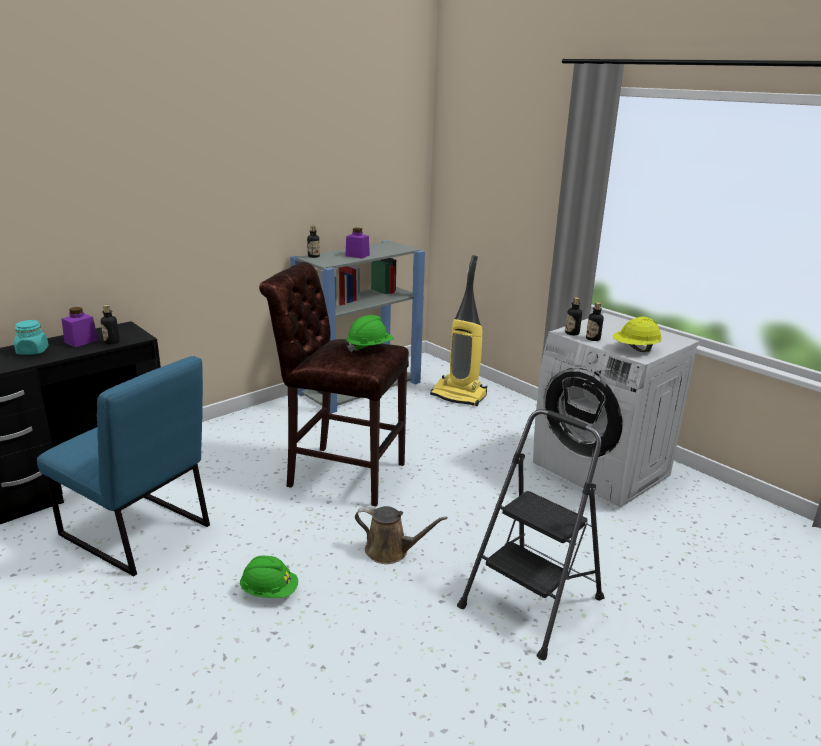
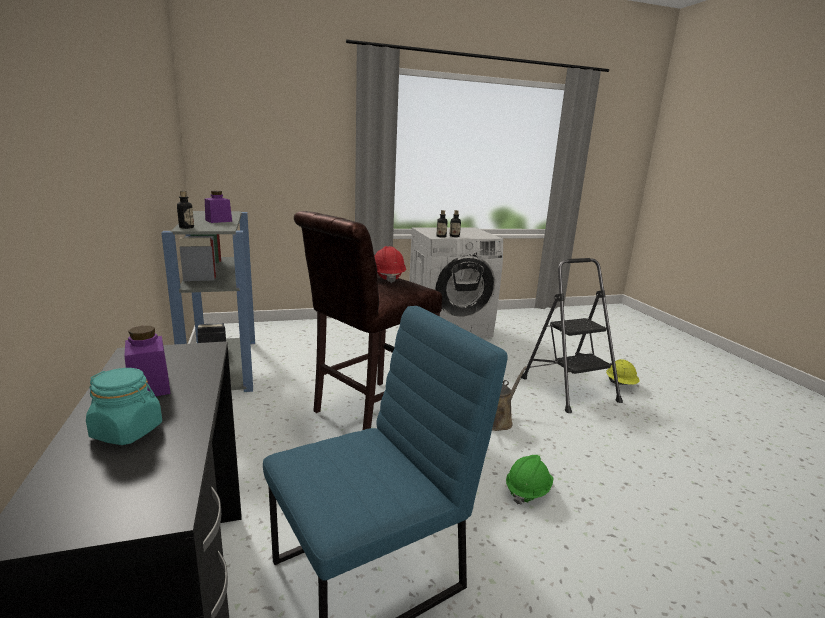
camera: 65 degrees left, 5 degrees down
(112, 342) = (194, 366): bottle -> none
(369, 347) = (387, 277): green hard hat -> red hard hat
(459, 395) = (300, 335): vacuum cleaner -> none
(635, 350) = (479, 235): yellow hard hat -> yellow hard hat (621, 384)

